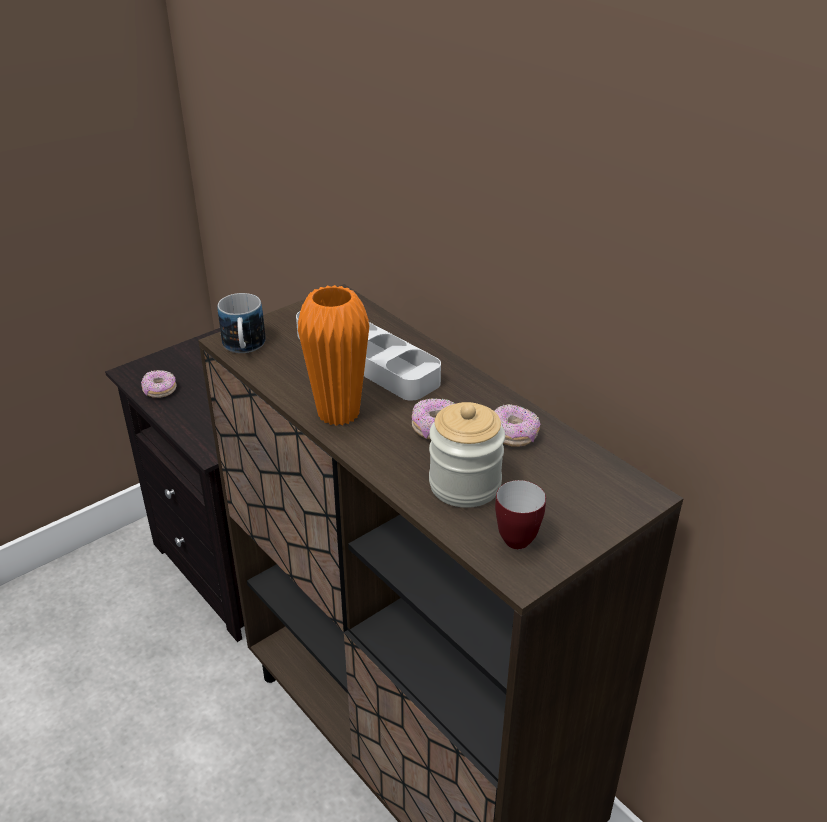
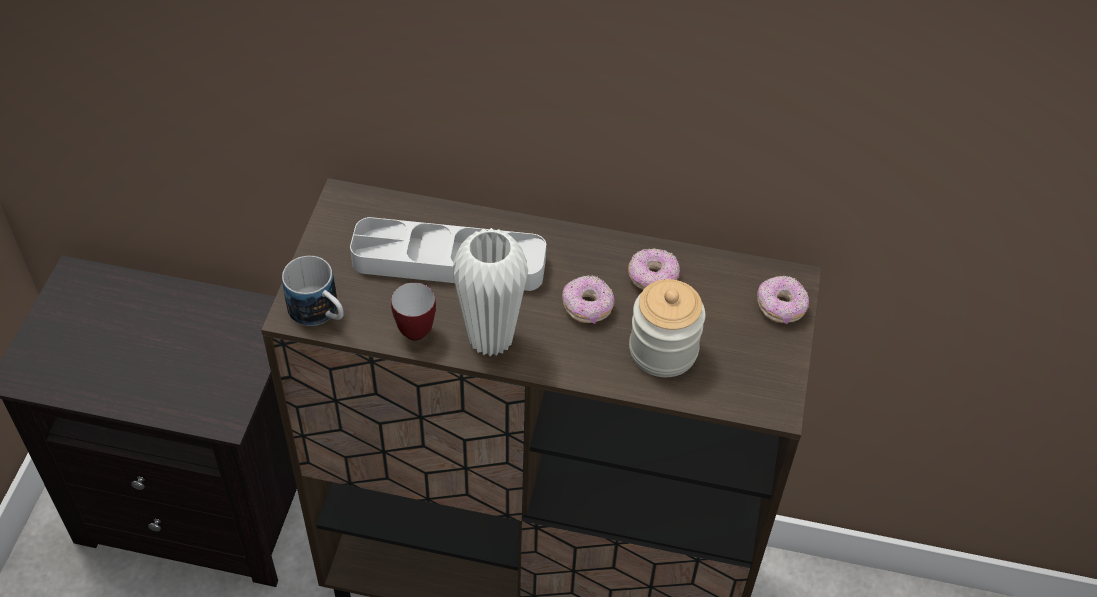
camera: 40 degrees left, 15 degrees up
(159, 390) = (82, 380): donut -> donut (781, 307)
(338, 413) = (490, 339): orange vase -> white vase
(517, 536) = (743, 374): mug -> mug (412, 328)

